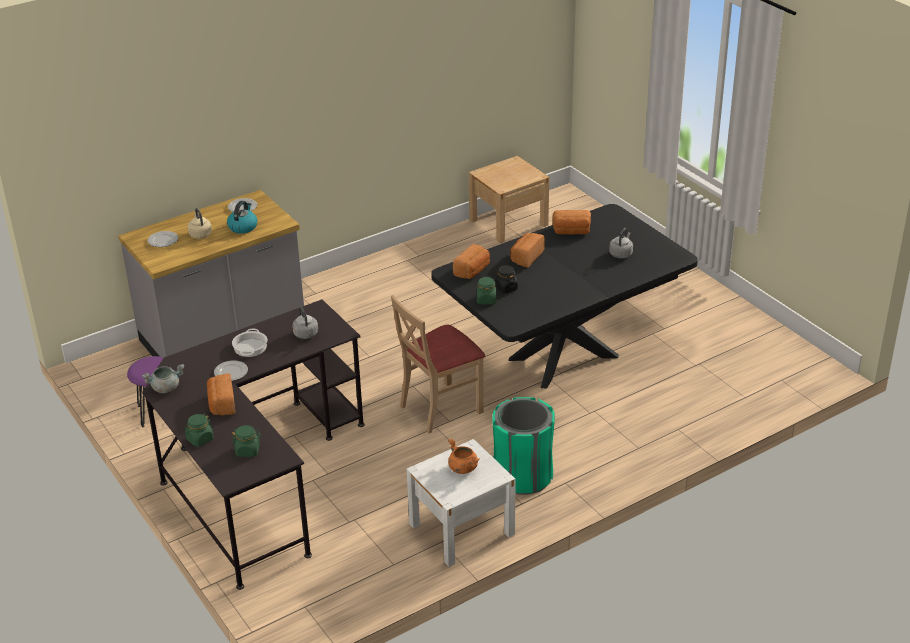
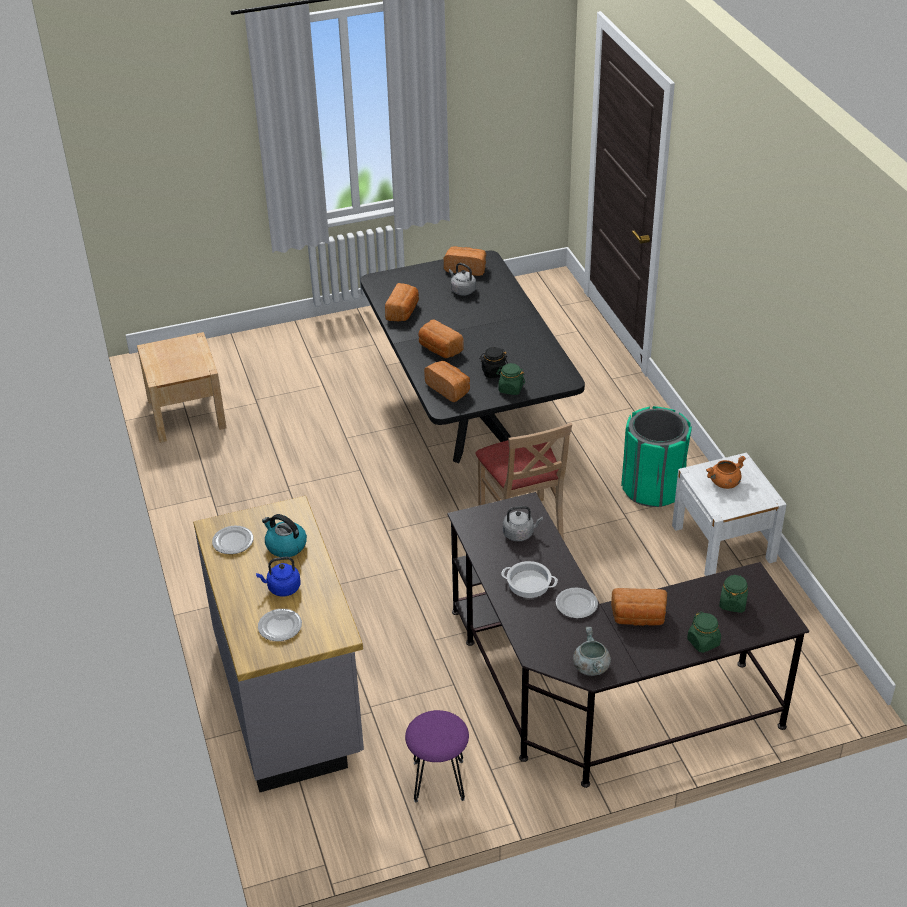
camera: 75 degrees left, 5 degrees up
(200, 234) = (282, 588): beige kettle -> blue kettle
(657, 250) = (466, 268): none -> bread

